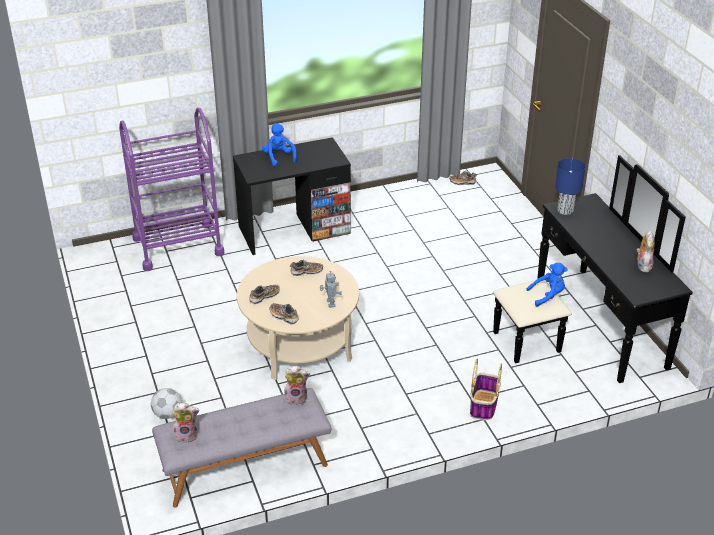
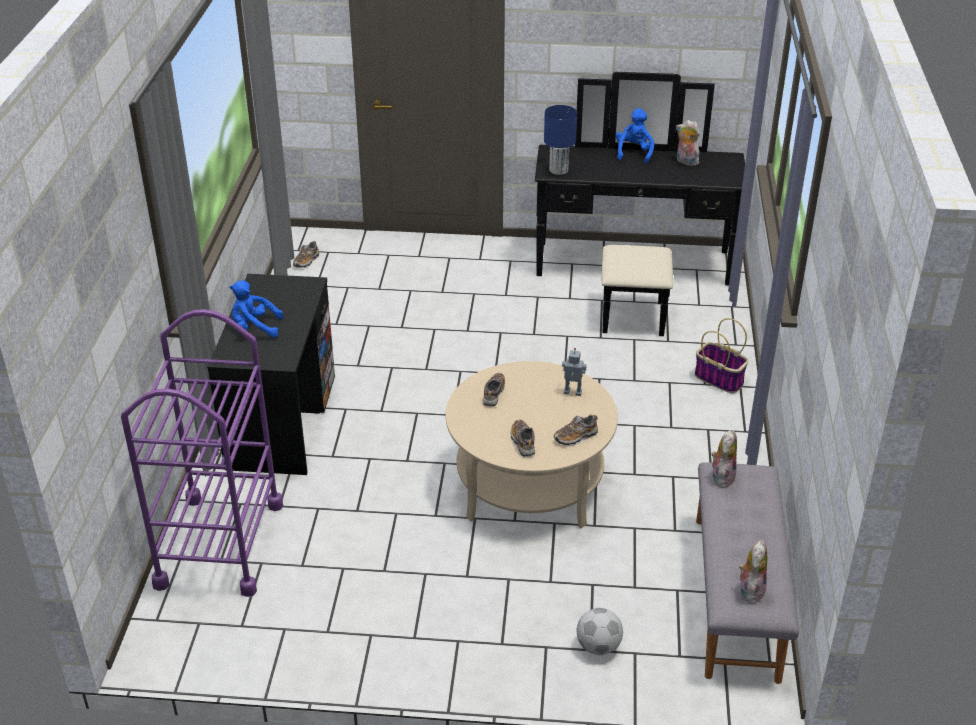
camera: 65 degrees left, 0 degrees up
(548, 295) = (642, 250): blue plush toy -> blue plush toy (634, 153)

